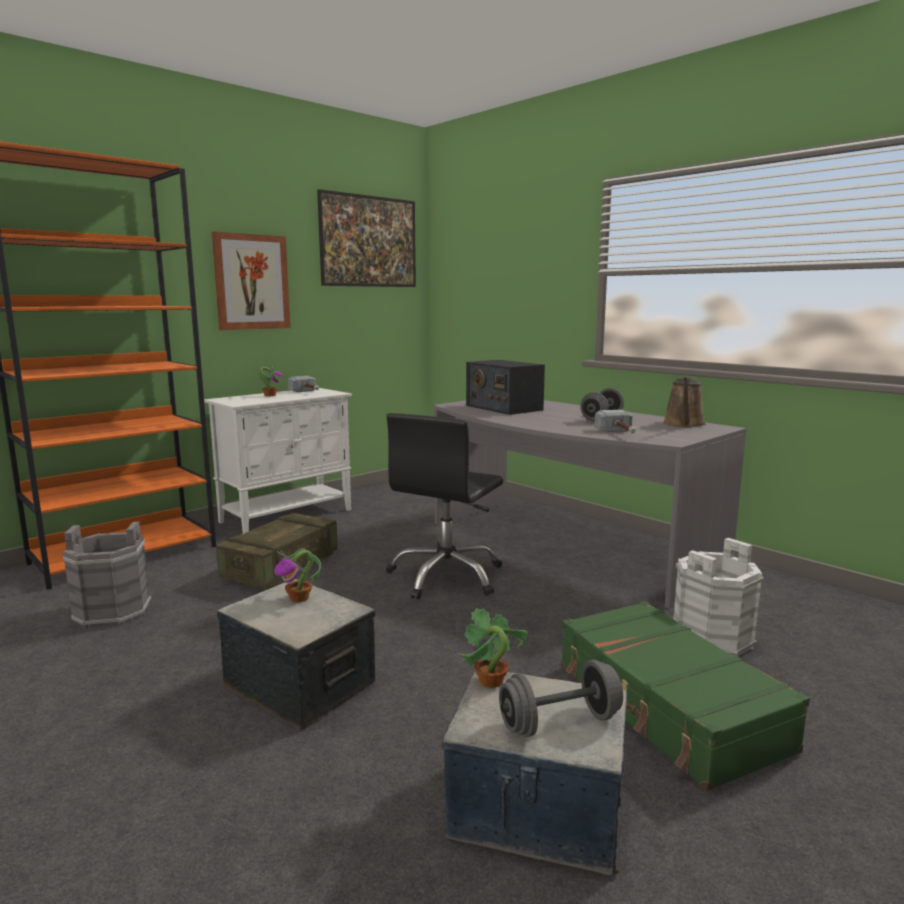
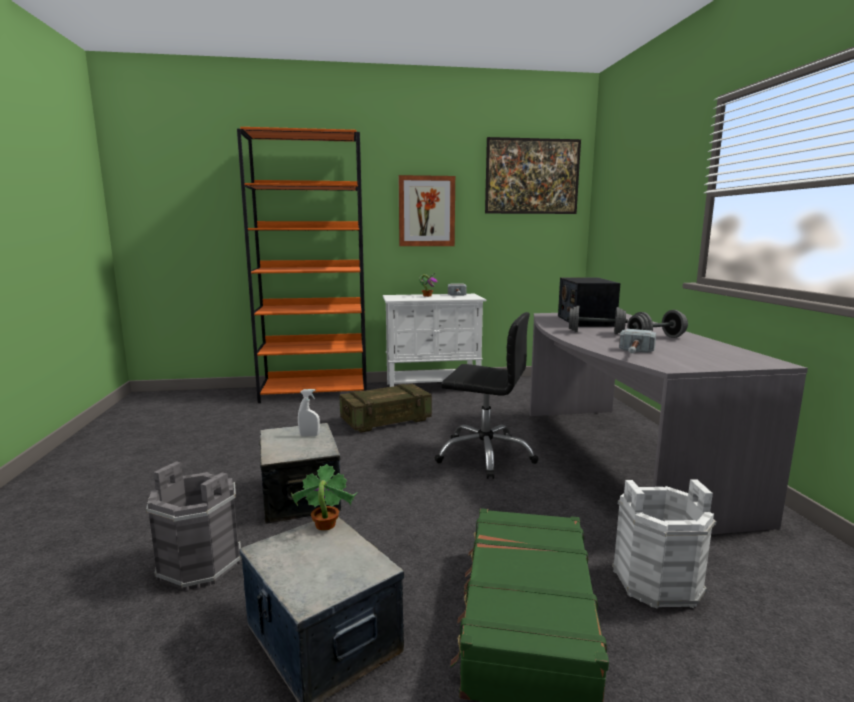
camera: 35 degrees right, 0 degrees up
(113, 611) = (269, 423): grey bucket -> grey bucket (200, 564)
(299, 598) = (309, 435): potted plant -> white spray bottle
(446, 576) = (485, 455): black office chair -> black office chair turned 135 degrees counterclockwise
(559, 723) = (317, 570): grey dumbbell -> grey dumbbell (595, 333)
(684, 424) = (733, 354): brown watering can -> none

